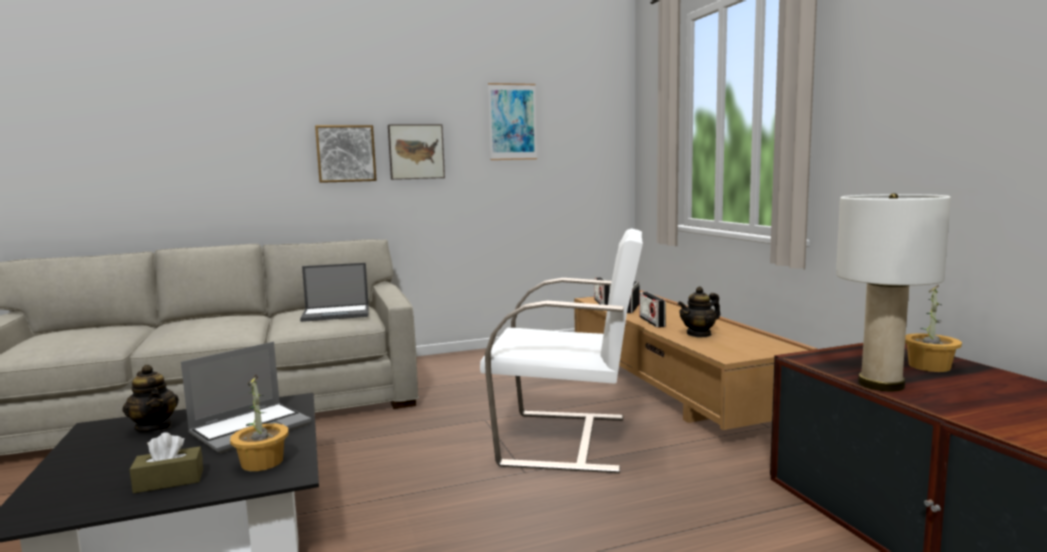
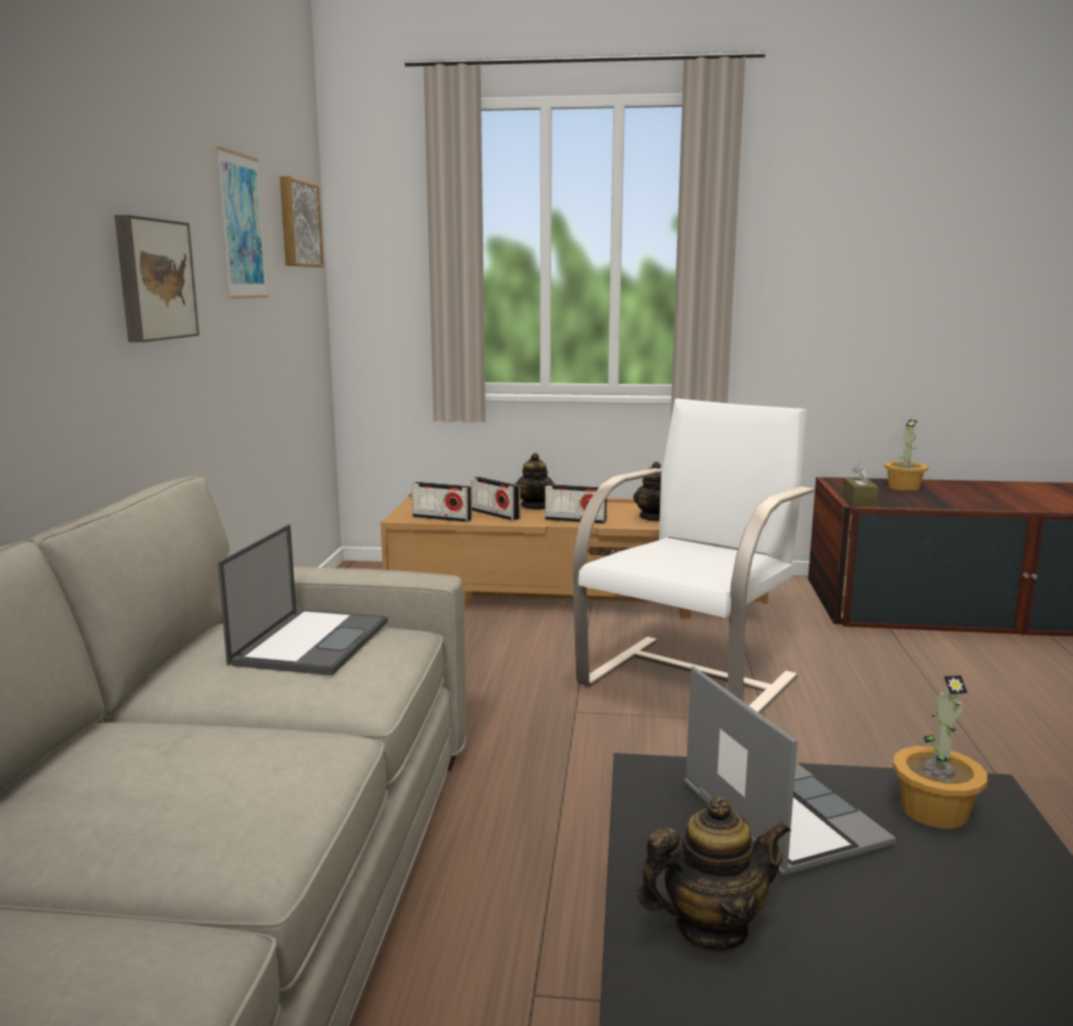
camera: 65 degrees left, 5 degrees up
(169, 481) = (999, 896): brown tissue box -> brown tissue box (859, 500)
(346, 153) = (62, 281): picture -> picture (298, 224)
(668, 311) = (535, 506): none -> teapot
(881, 384) = (946, 505): white table lamp -> none

